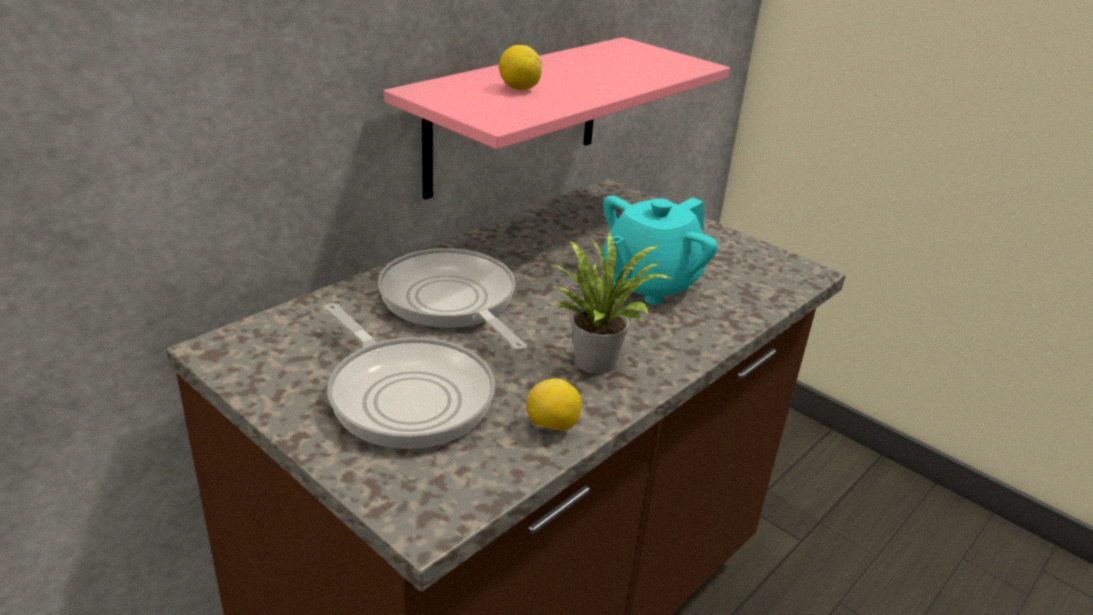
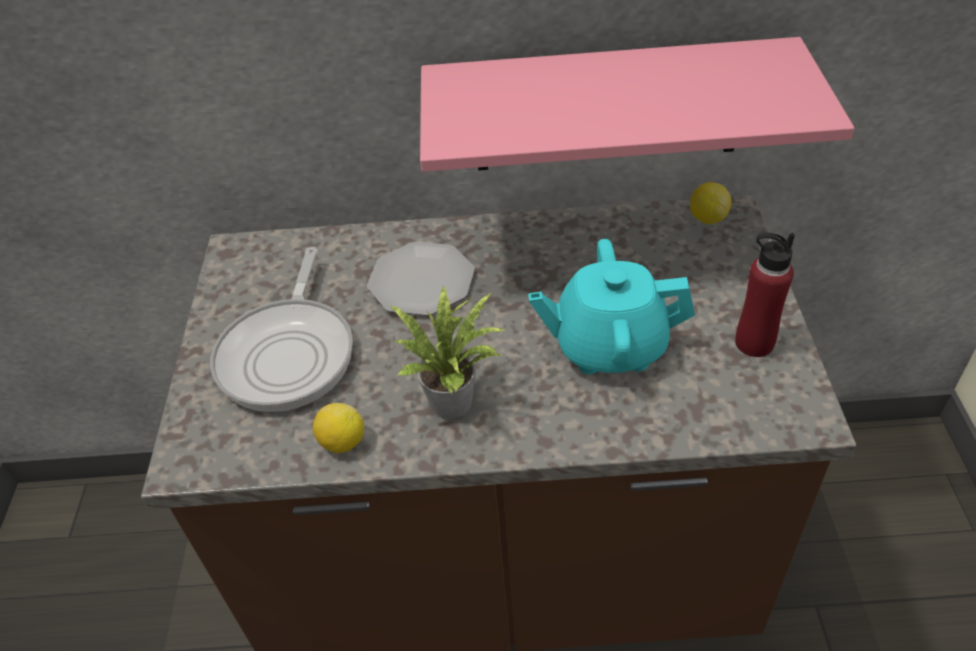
camera: 50 degrees right, 15 degrees up
(451, 302) = (421, 282): frying pan -> plate
(519, 88) = (538, 98): lemon -> lemon (707, 218)
(726, 249) = (754, 343): none -> red bottle

